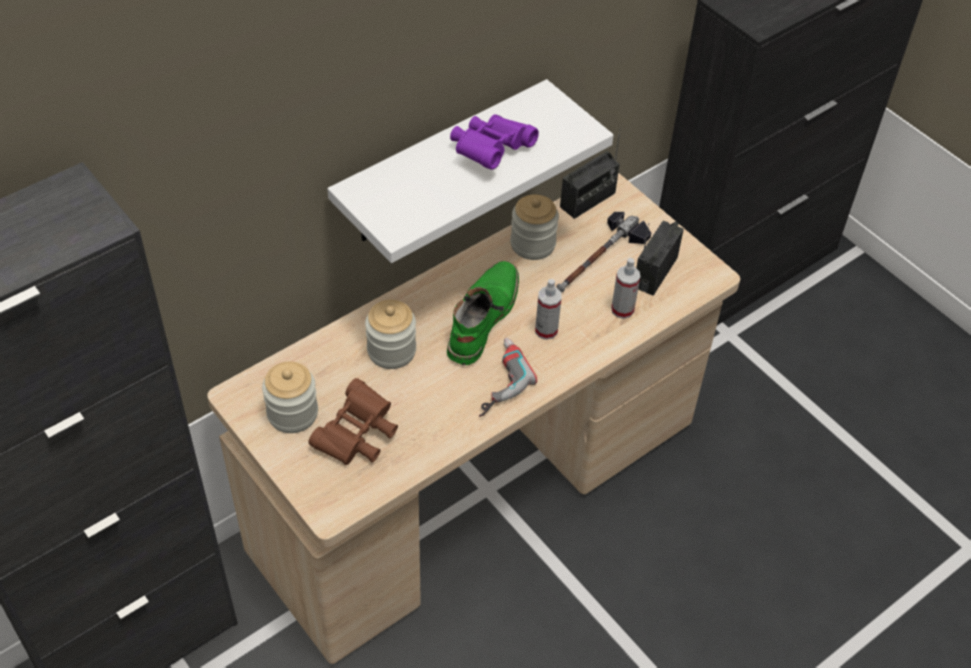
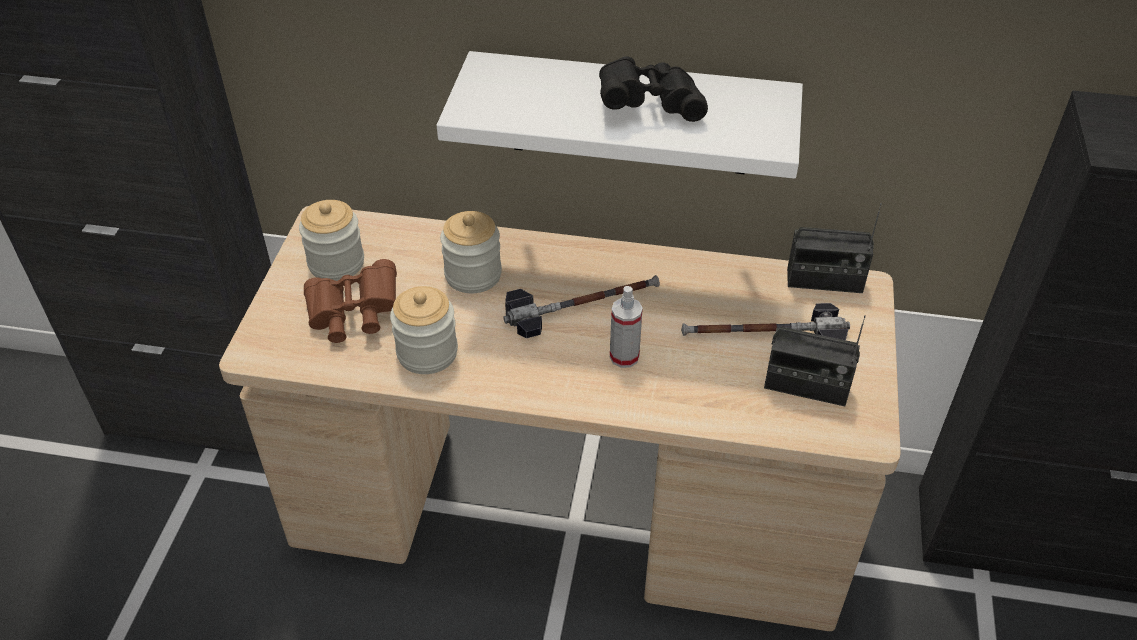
camera: 50 degrees right, 5 degrees down
(481, 318) = (582, 305): green boot -> hammer
(490, 151) = (649, 105): purple binoculars -> black binoculars
(495, 380) = (520, 361): power drill -> none
(532, 244) = (716, 280): jar -> jar (427, 353)
(622, 310) = (723, 394): spray bottle -> none
(655, 272) = (806, 387): radio -> radio turned 150 degrees counterclockwise

